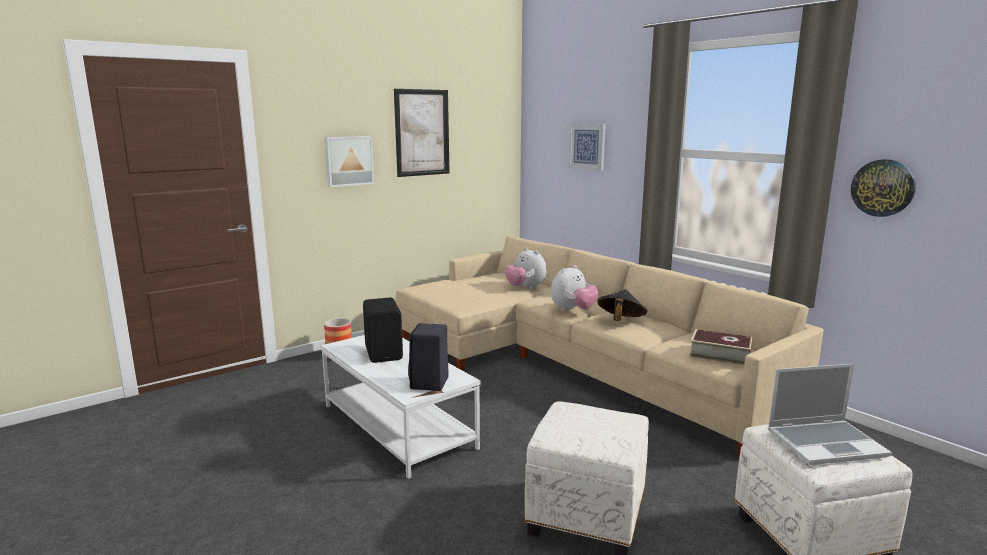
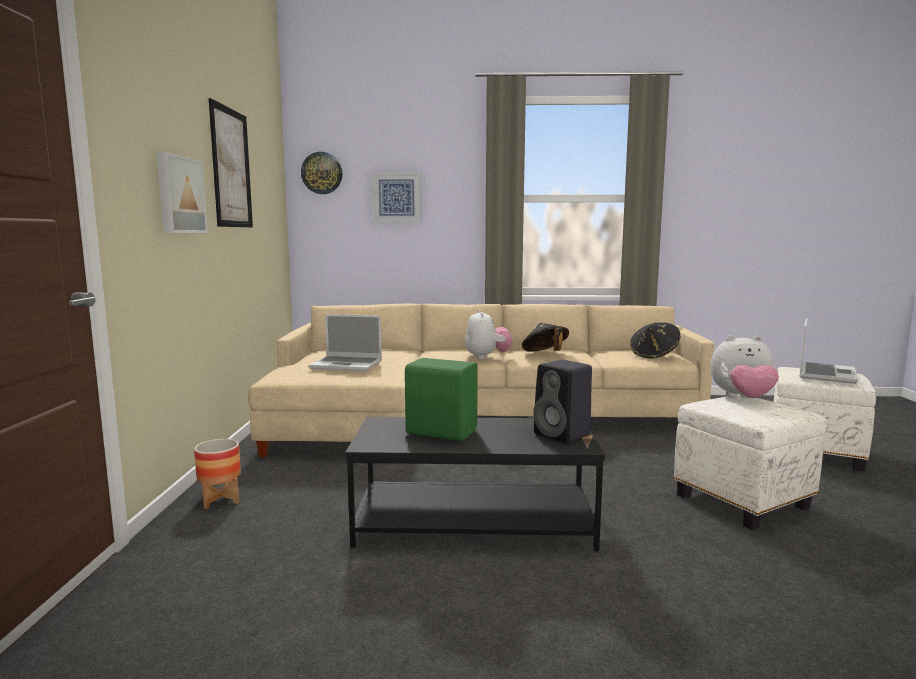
camera: 50 degrees left, 5 degrees down
(385, 353) = (441, 432): black speaker -> green speaker
(398, 426) = (475, 522): white coffee table -> black coffee table
(463, 290) = (348, 365): none -> laptop
(525, 288) = (394, 353): plush toy -> plush toy (742, 399)
(720, 354) = (654, 355): book -> black hat
(882, 188) = (688, 215): wall clock -> wall clock (322, 173)

